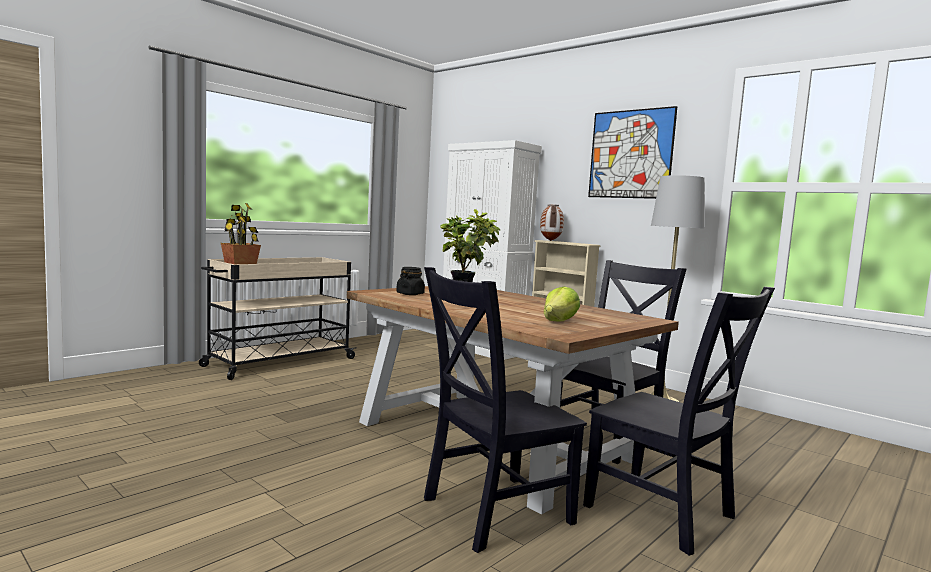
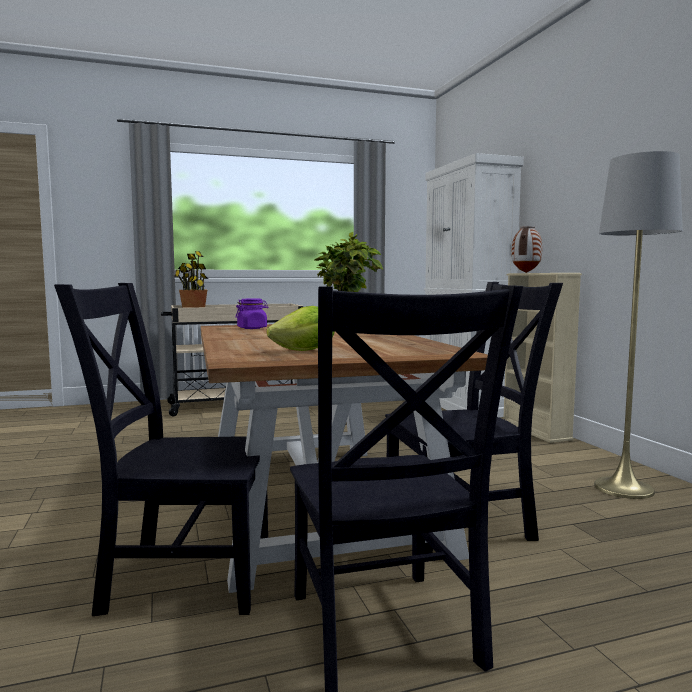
camera: 30 degrees right, 0 degrees up
(410, 294) = (252, 328): black jar -> purple jar
(630, 154) = (615, 144): picture -> none

